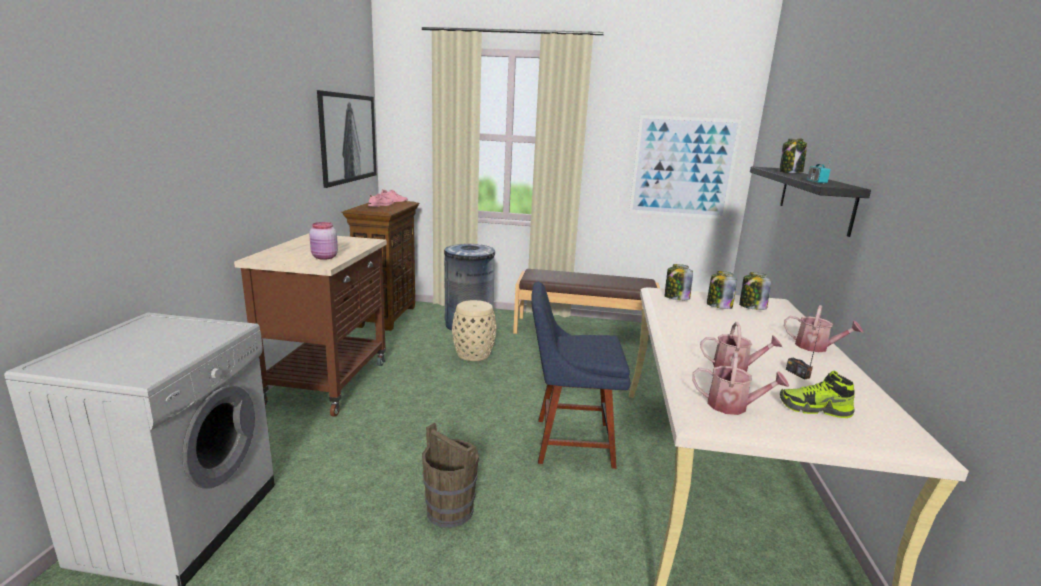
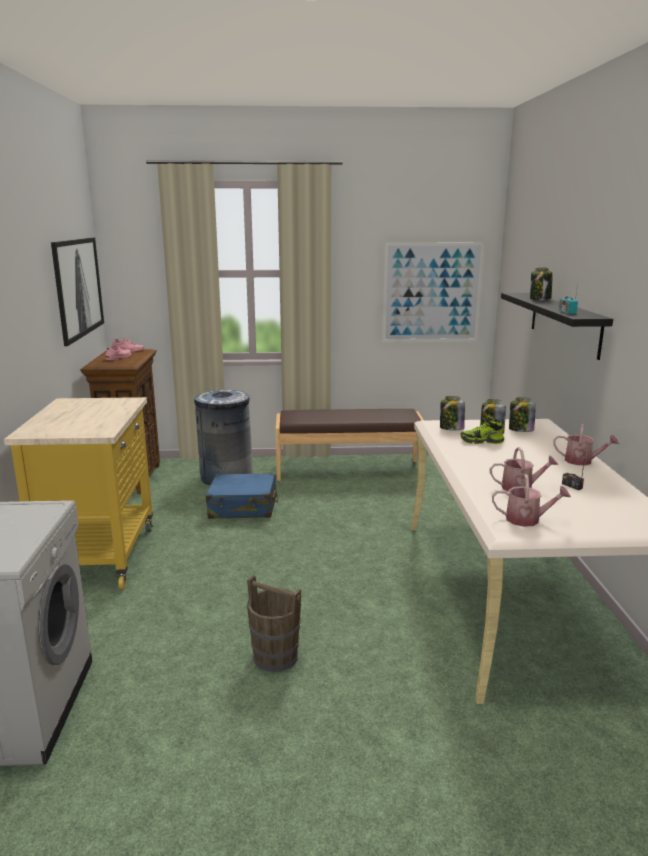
camera: 10 degrees left, 0 degrees up
(324, 257) = (97, 424): pink jar -> none
(327, 383) = (98, 557): brown cart -> yellow cart
(473, 354) = (243, 507): beige stool -> blue suitcase
(569, 442) = (366, 579): blue chair -> none
(814, 409) = (590, 513): shoe -> shoe (481, 441)

